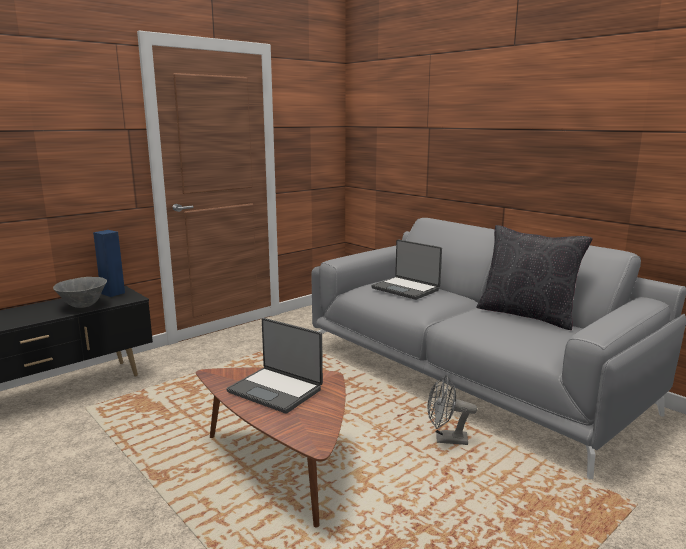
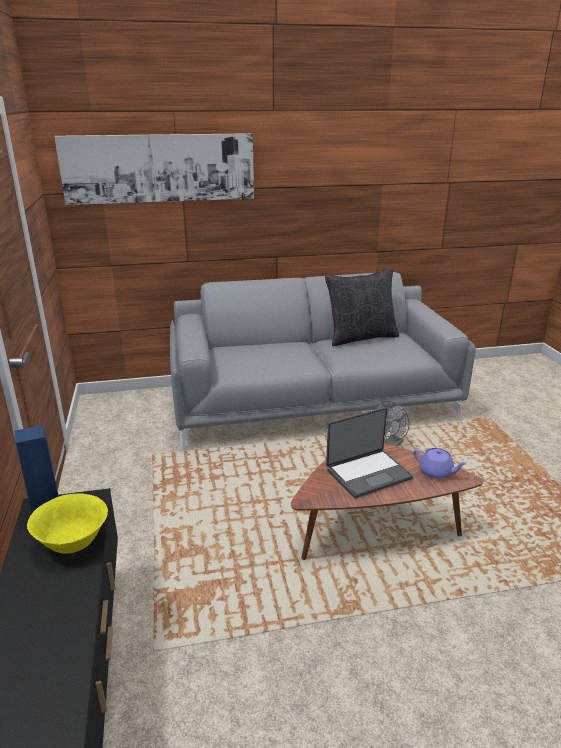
camera: 60 degrees left, 10 degrees up
(83, 306) = (74, 544): grey bowl -> yellow bowl
(313, 425) = (436, 472): none -> purple teapot
(406, 289) = (260, 354): laptop -> none
(413, 106) = (159, 168): none -> picture

